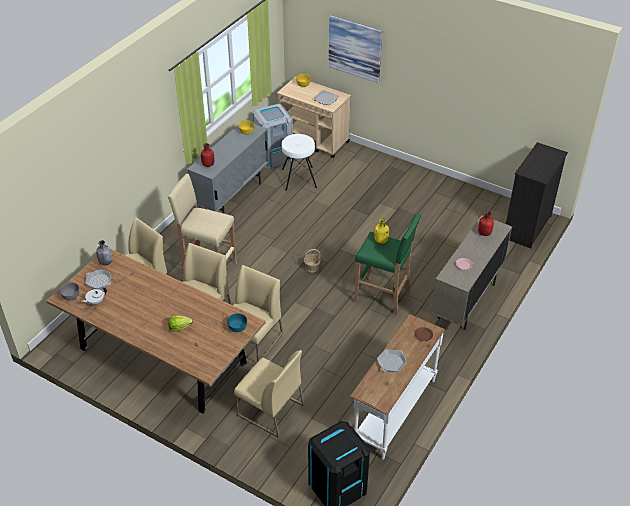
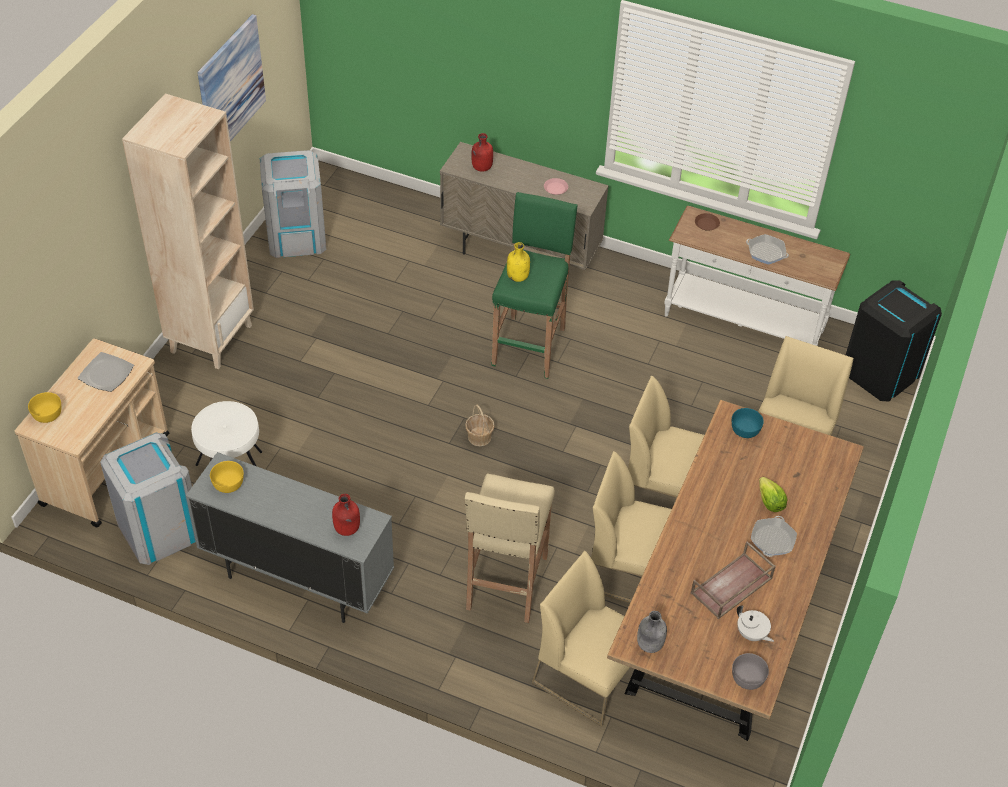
camera: 100 degrees left, 5 degrees up
(99, 281) = (701, 642): frying pan -> frying pan (772, 540)
(128, 299) = (731, 586): none -> brown tray
(355, 48) = (71, 257): picture -> picture (231, 86)
(400, 172) = (211, 338): none -> beige bookcase
(483, 205) = (297, 236): none -> grey trash can
(526, 227) = (347, 191): black dresser -> none

